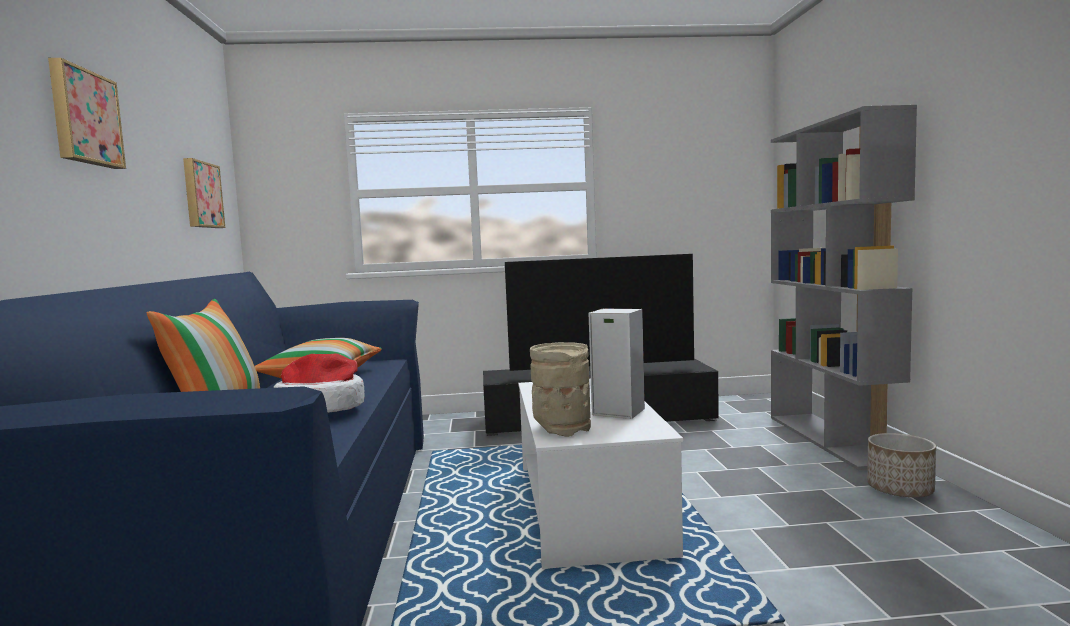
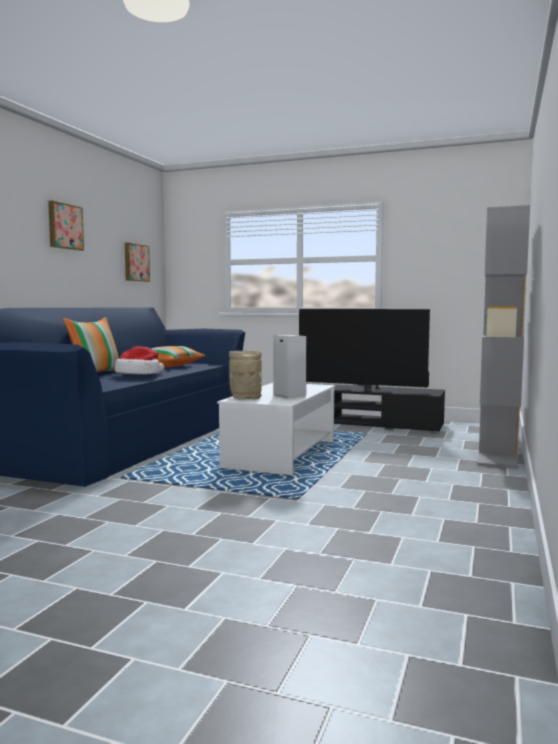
camera: 25 degrees right, 0 degrees up
(900, 490) = (482, 476): planter -> none

